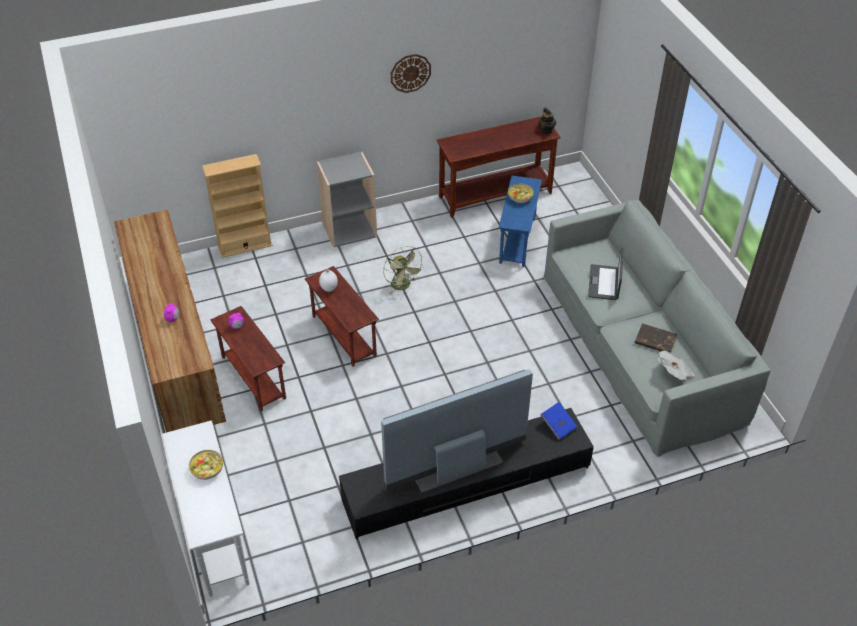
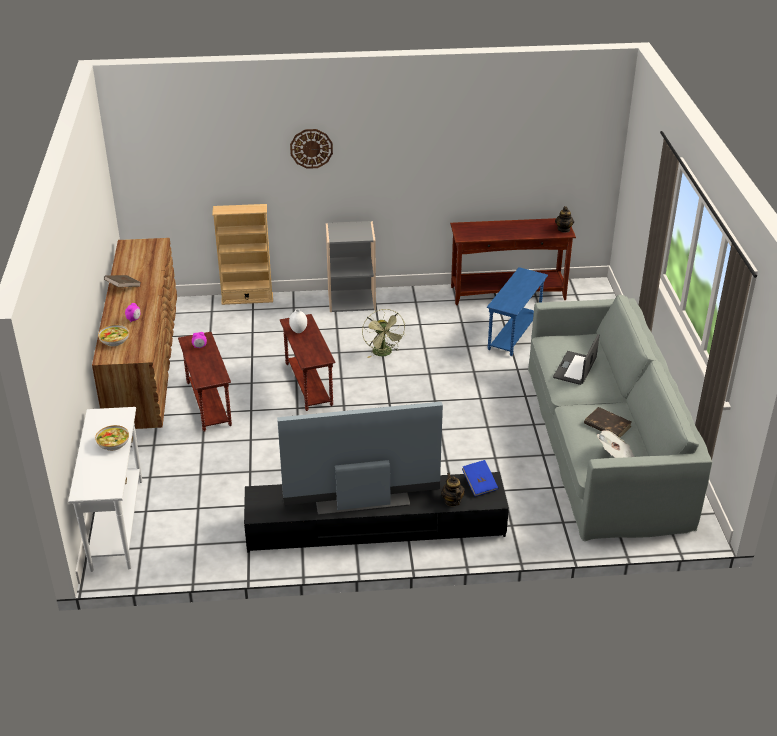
camera: 15 degrees right, 10 degrees down
(145, 281) = (123, 287): none -> brown book
(410, 73) = (426, 147): wall clock -> wall clock (311, 148)
(520, 197) = (519, 286): bowl -> bowl (114, 340)
(540, 450) = (452, 501): none -> teapot

